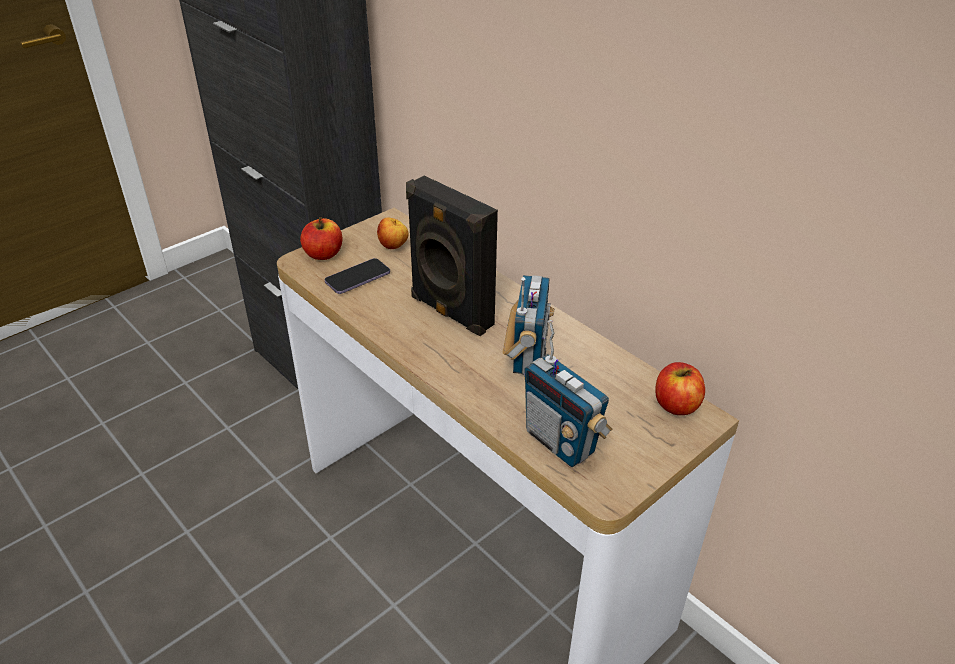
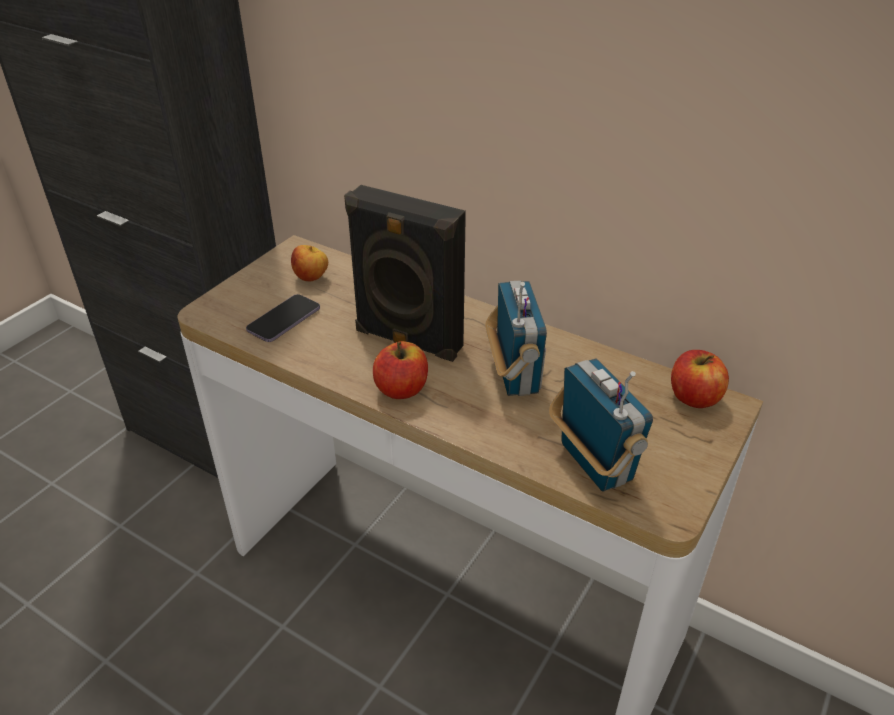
camera: 15 degrees left, 0 degrees up
(323, 254) = (232, 299): apple -> apple (401, 389)
(560, 442) = (594, 463): radio -> radio turned 150 degrees counterclockwise

